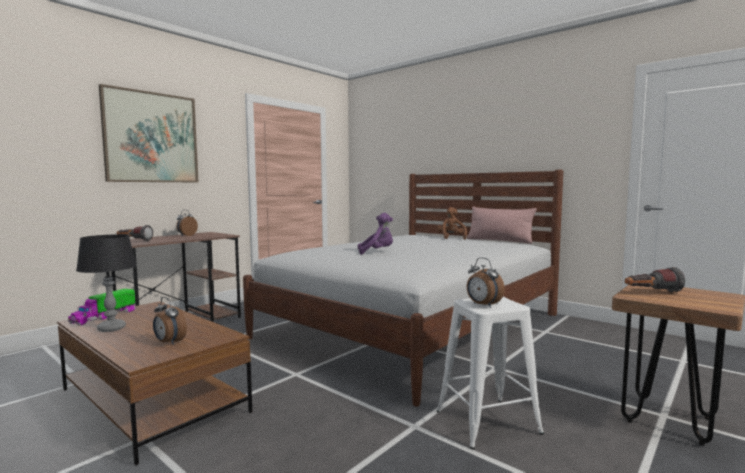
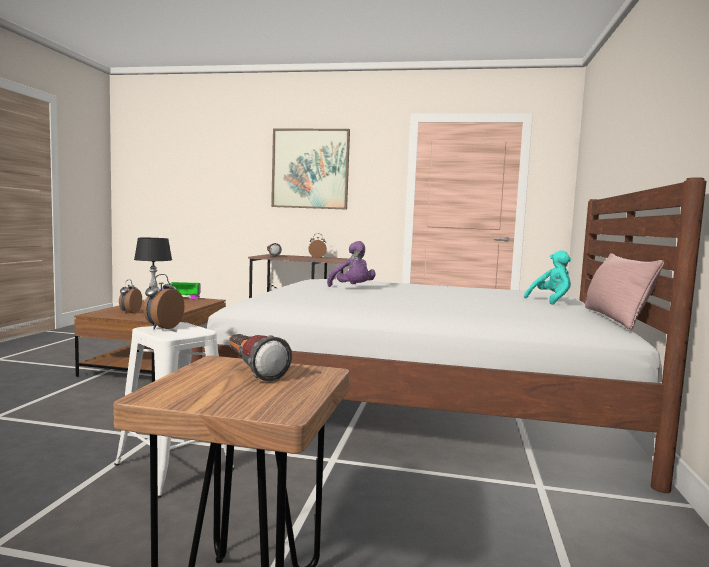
camera: 60 degrees right, 0 degrees up
(451, 238) = (551, 301): brown plush toy -> turquoise plush toy

